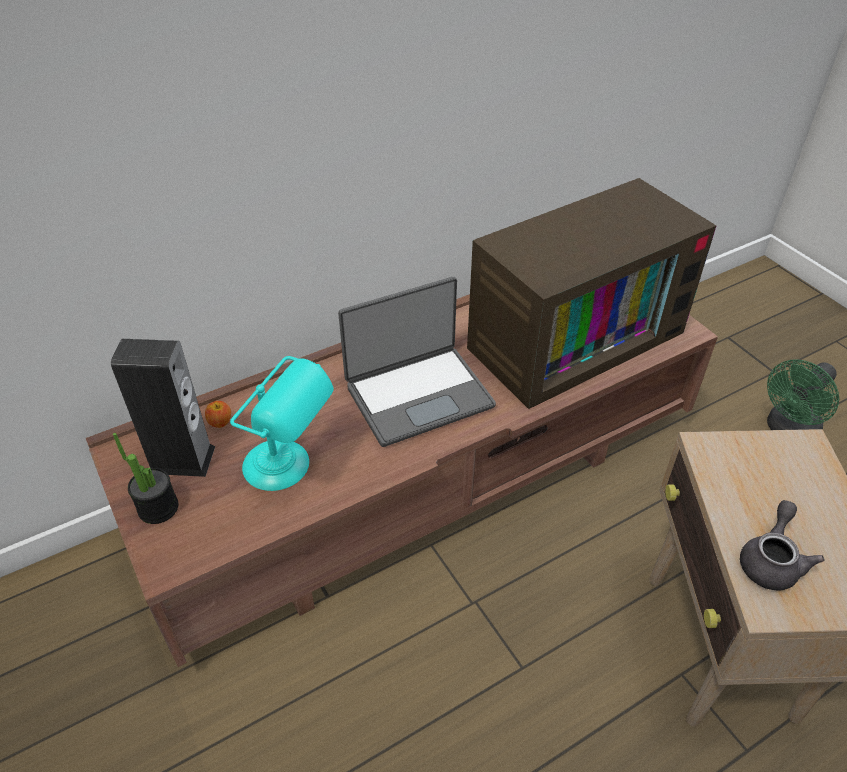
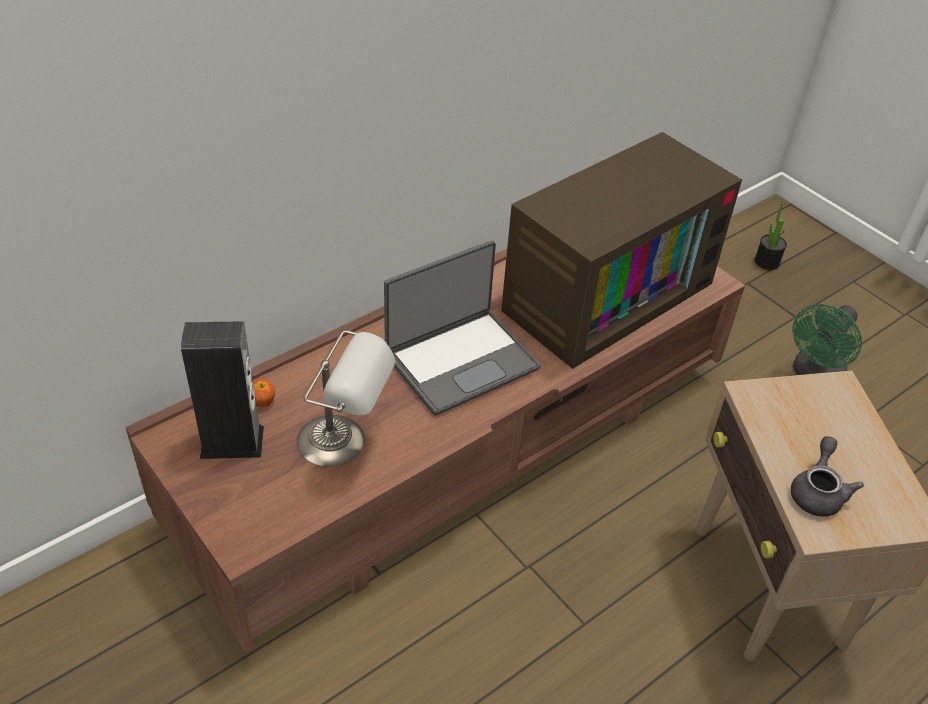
camera: 10 degrees left, 0 degrees up
(158, 508) = (220, 491): potted plant -> potted plant (767, 262)
(289, 467) = (345, 442): turquoise table lamp -> white table lamp

